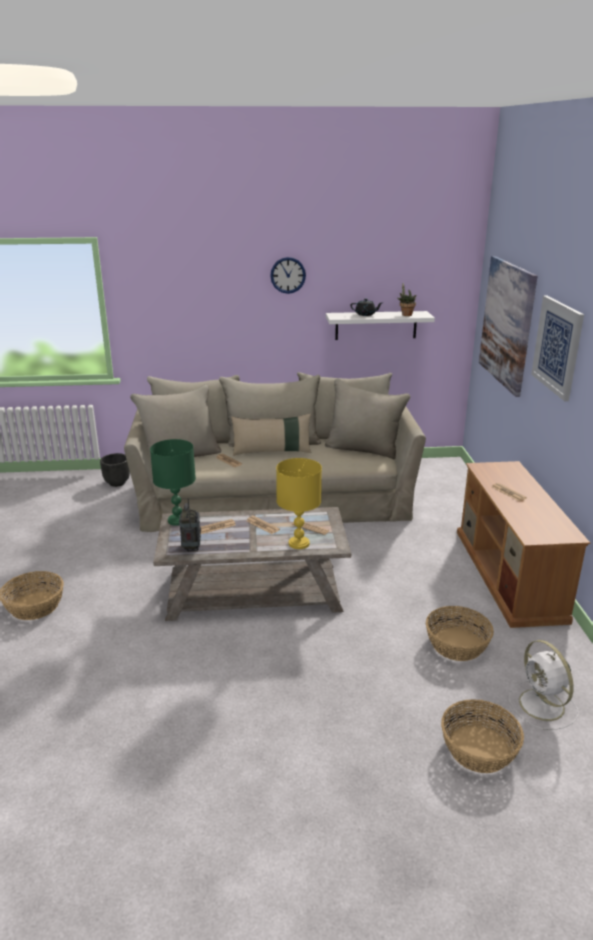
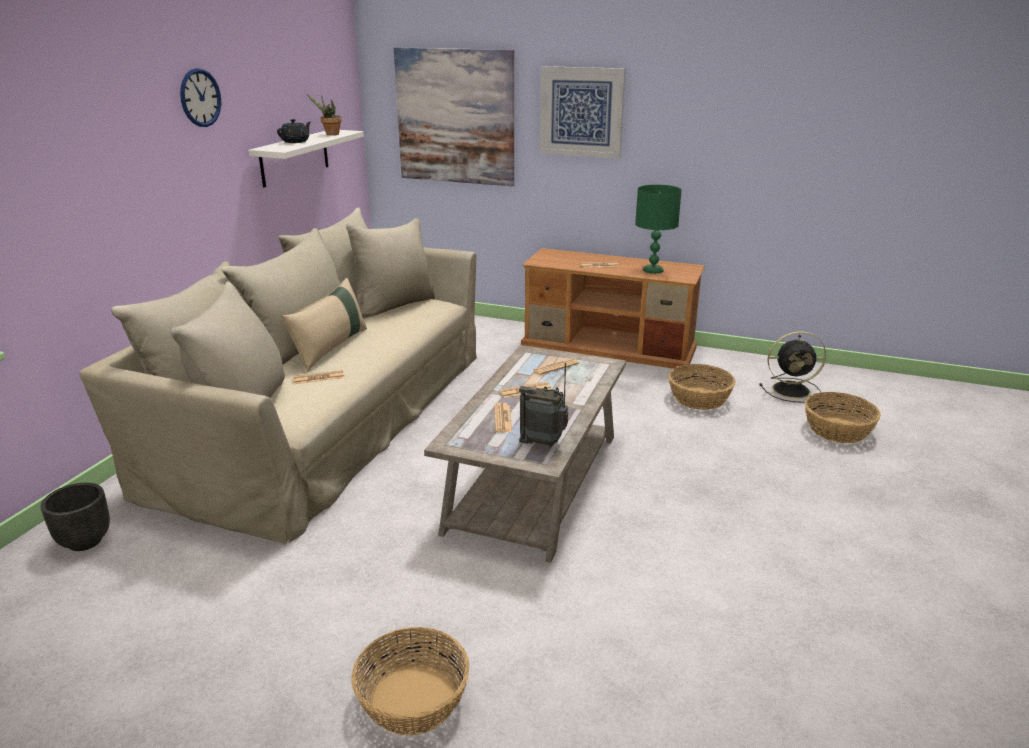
camera: 65 degrees left, 0 degrees up
(177, 520) = (457, 441): green table lamp -> green table lamp (652, 270)
(298, 543) = (585, 380): yellow table lamp -> none
(543, 706) = (793, 390): white fan -> black fan

